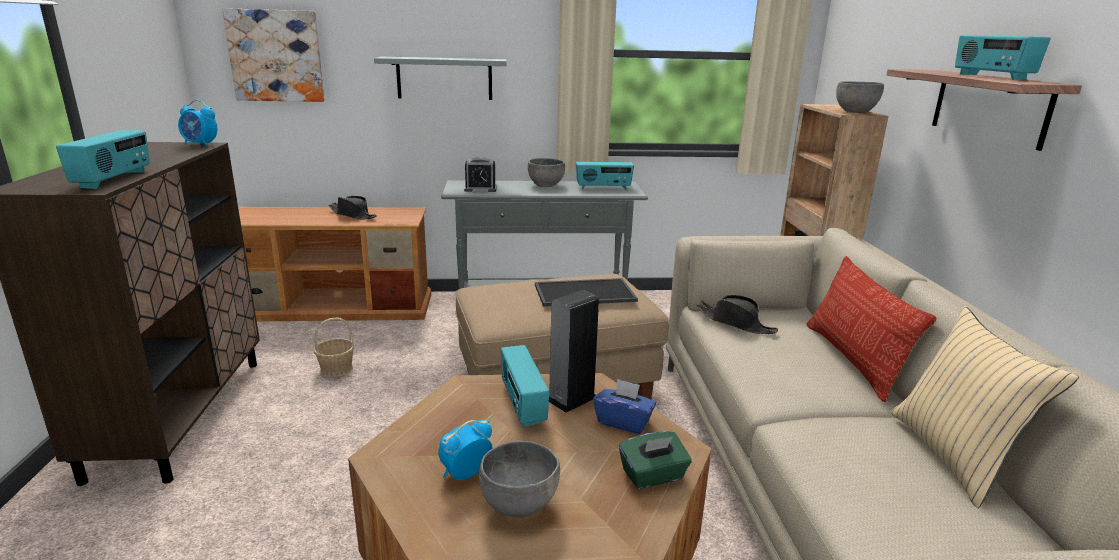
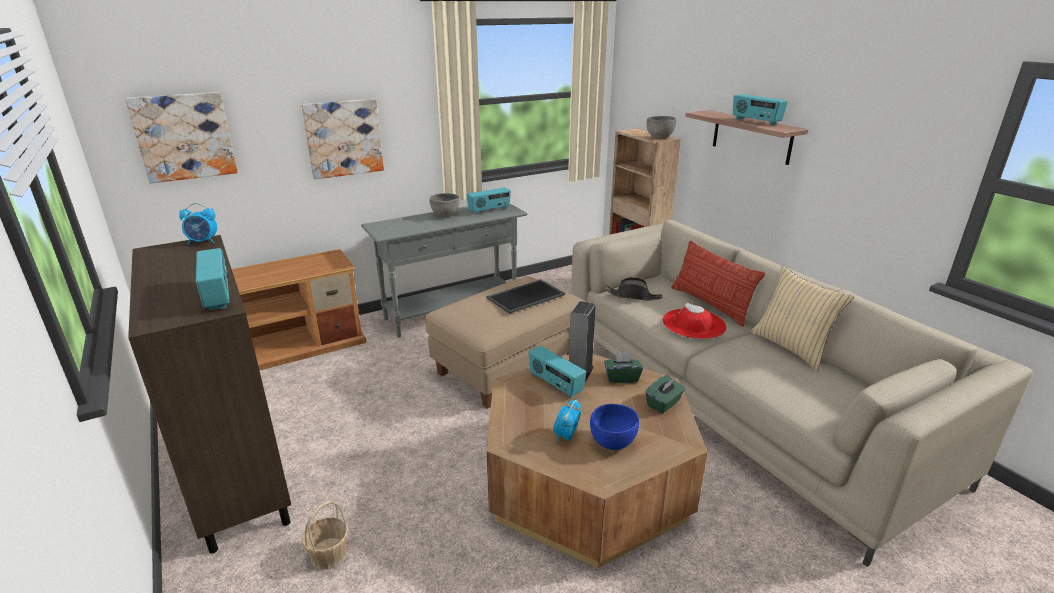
camera: 25 degrees left, 5 degrees up
(336, 369) = (334, 401): basket -> basket (329, 554)
(353, 215) = (286, 269): black hat -> none
(444, 78) = (343, 138): grey shelf -> picture
(480, 189) = (400, 228): alarm clock -> none
(520, 505) = (612, 442): grey bowl -> blue bowl
(623, 422) = (621, 378): blue tissue box -> green tissue box
(798, 378) = (694, 324): none -> red hat

